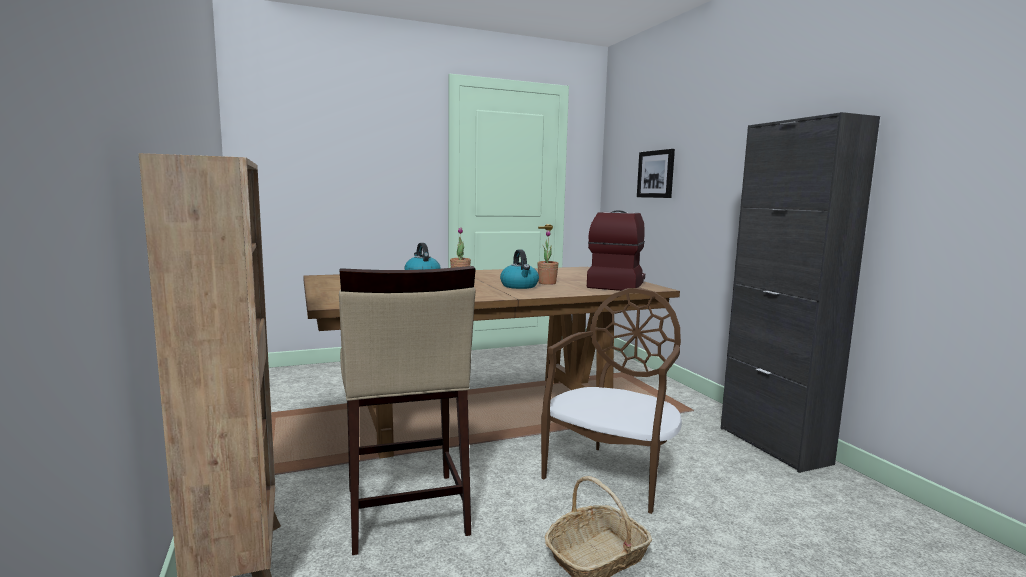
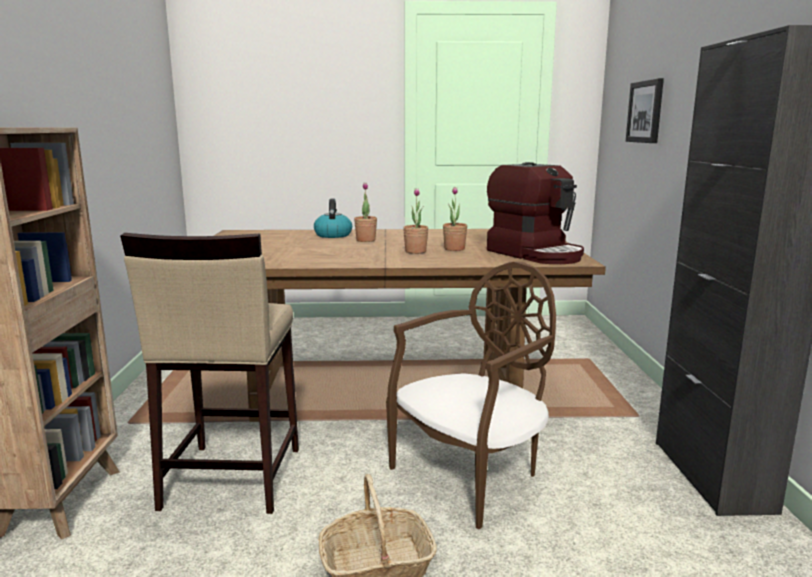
camera: 20 degrees right, 5 degrees up
(519, 286) = (415, 251): kettle -> potted plant
(616, 284) = (536, 254): coffee machine -> coffee machine turned 105 degrees clockwise

